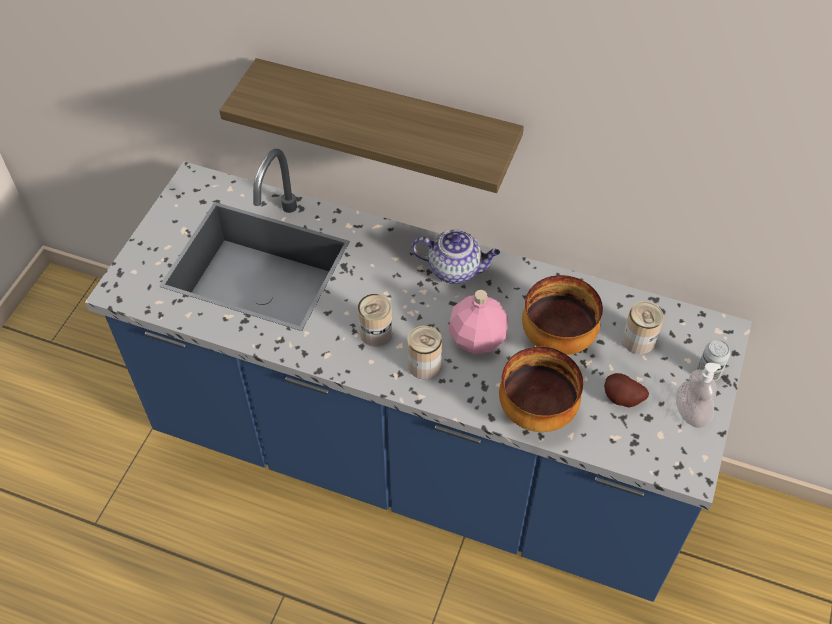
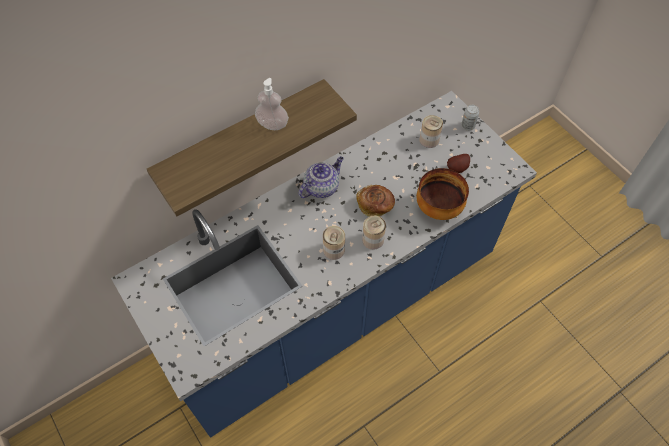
camera: 55 degrees left, 5 degrees up
(477, 339) = (375, 206): pink bottle -> bread
(556, 337) = (401, 171): bowl -> none
(691, 413) = (484, 147): soap dispenser -> soap dispenser (272, 124)

